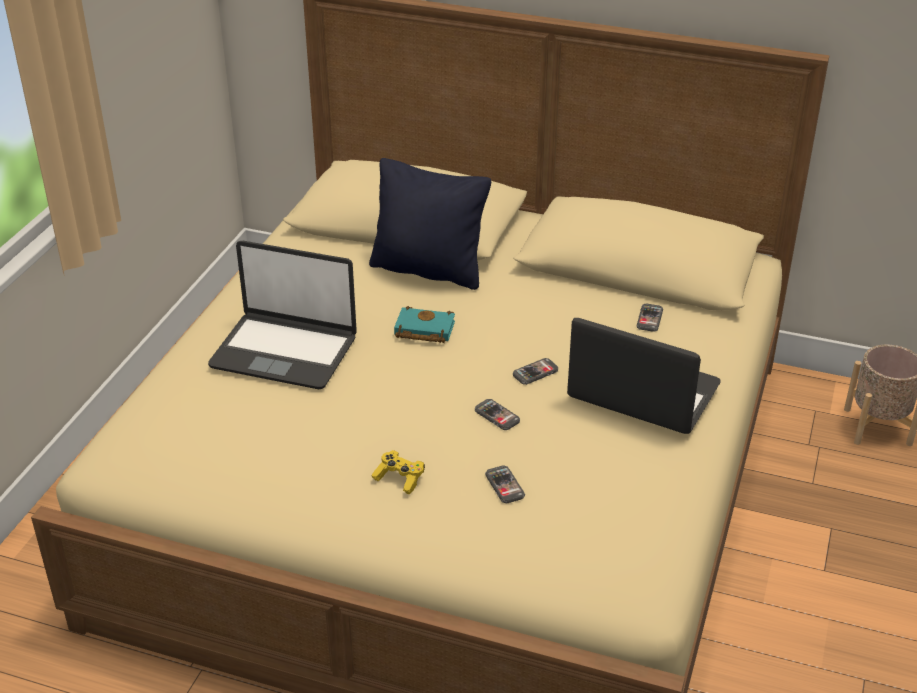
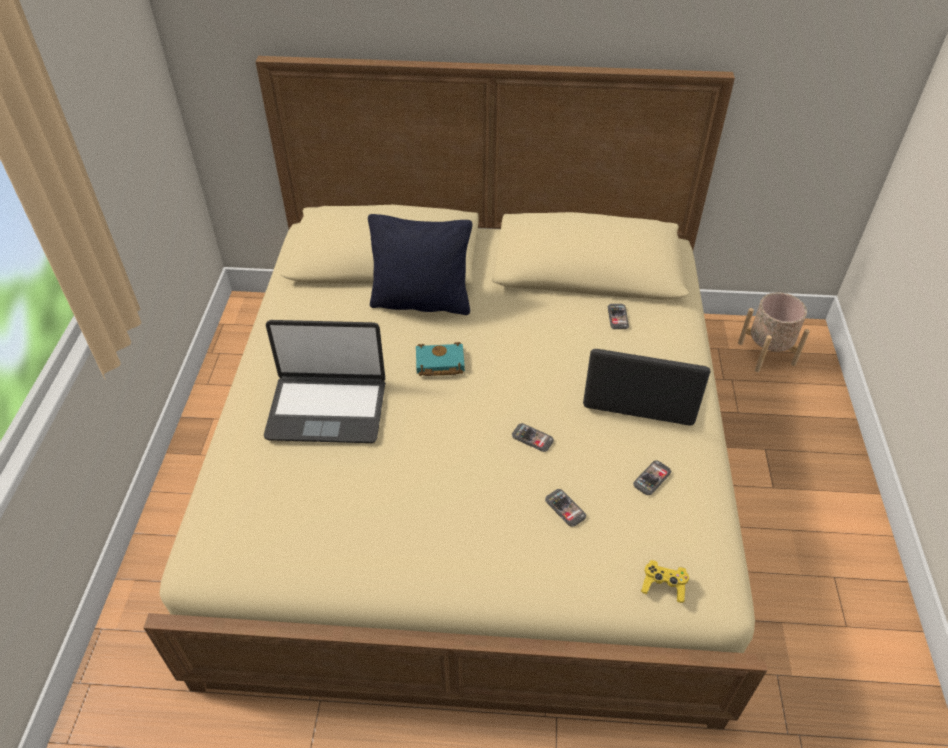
camera: 15 degrees left, 10 degrees up
(399, 478) = (474, 521): yellow game controller -> yellow game controller (663, 585)
(535, 373) = (547, 388): phone -> phone (652, 478)

